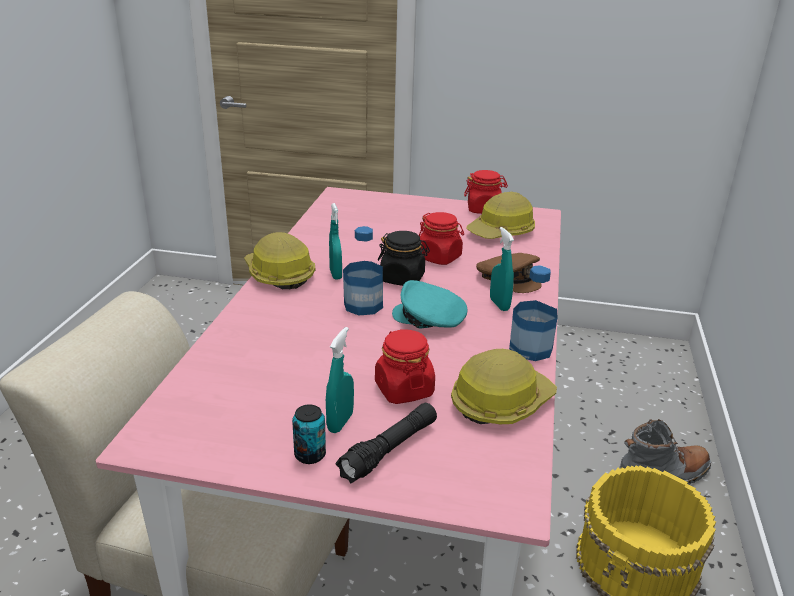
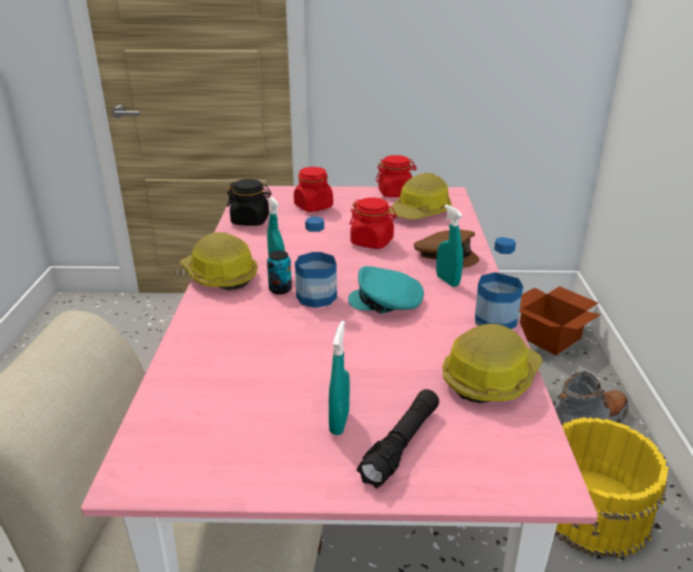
camera: 10 degrees left, 0 degrees up
(310, 455) = (321, 463): can -> can (280, 289)
(402, 278) = (345, 266): black jar -> black jar (250, 221)
(403, 389) = (390, 378): red jar -> red jar (313, 206)
(649, 381) = (551, 337): none -> cardboard box

